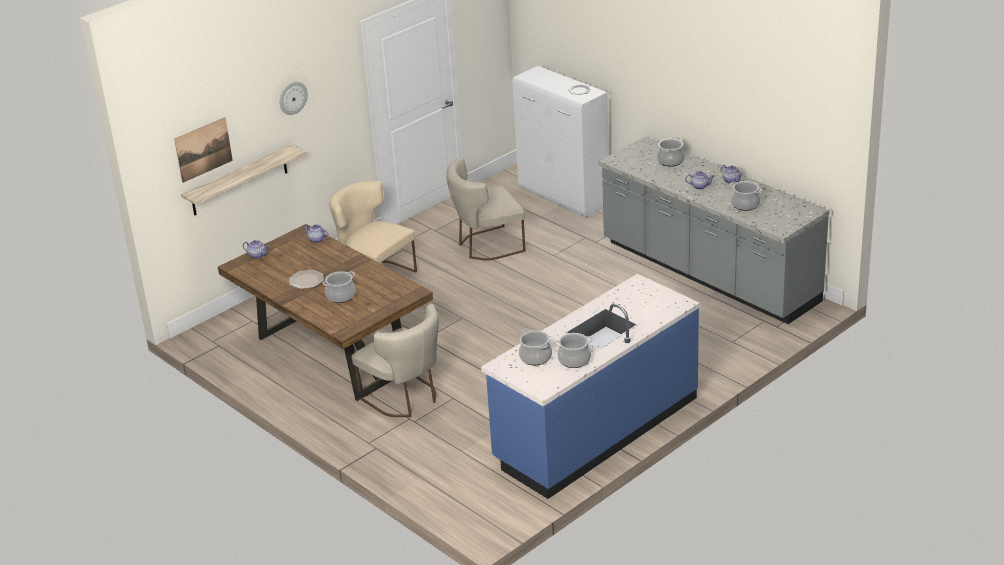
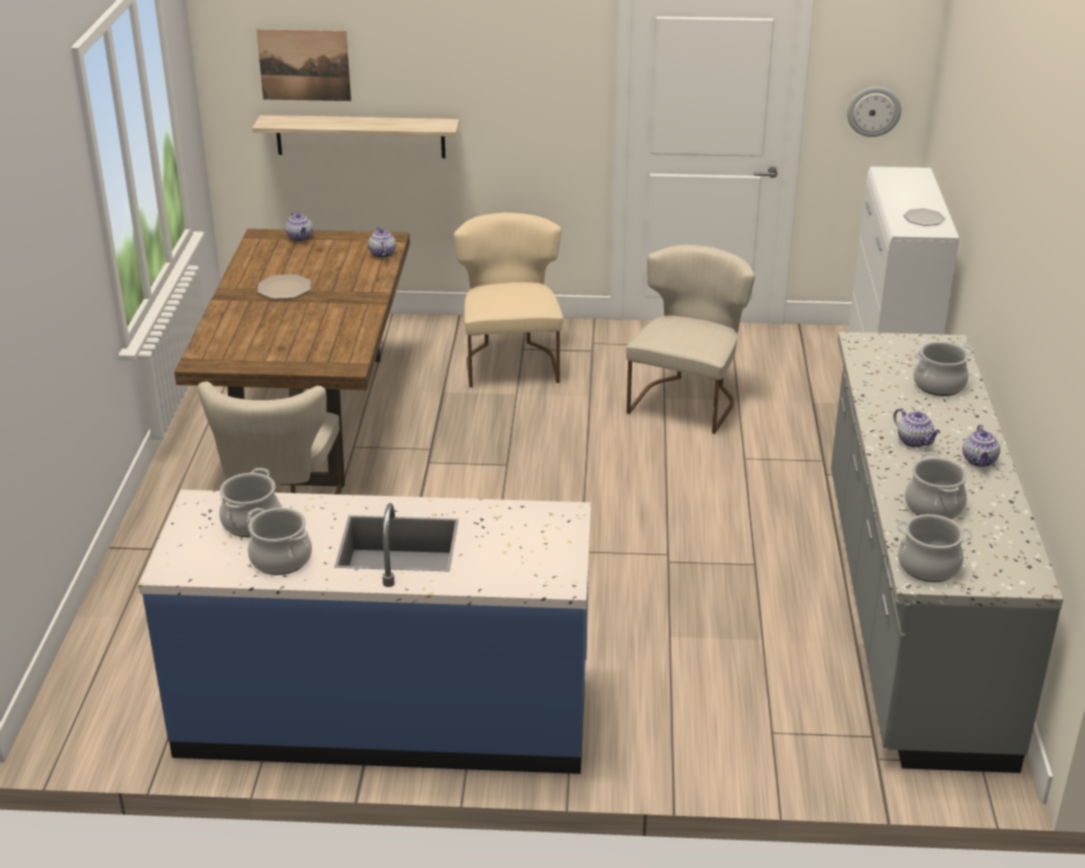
camera: 45 degrees right, 0 degrees up
(292, 97) = (471, 47): wall clock -> wall clock (874, 111)
(341, 296) = (276, 324): cooking pot -> cooking pot (928, 566)
(486, 246) = (687, 400): beige chair -> beige chair turned 90 degrees clockwise

